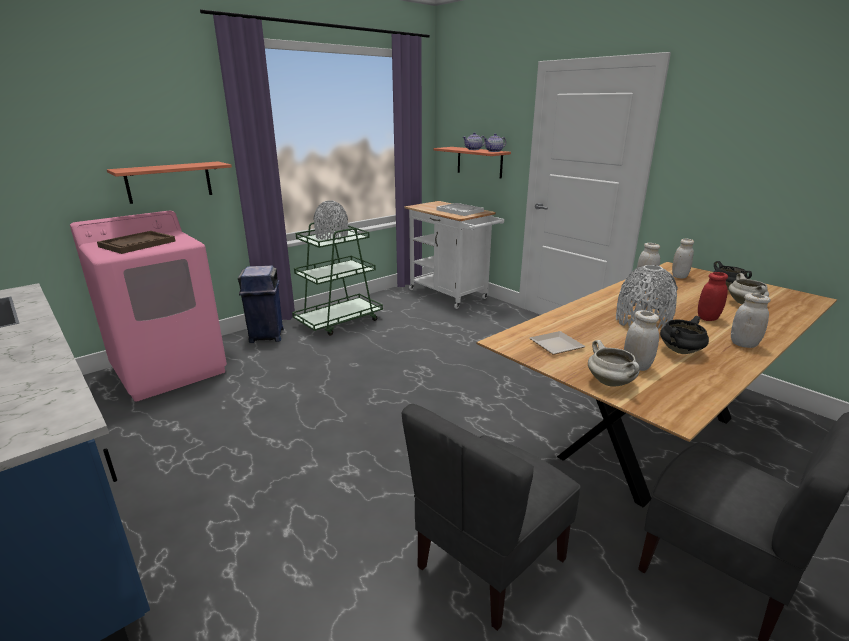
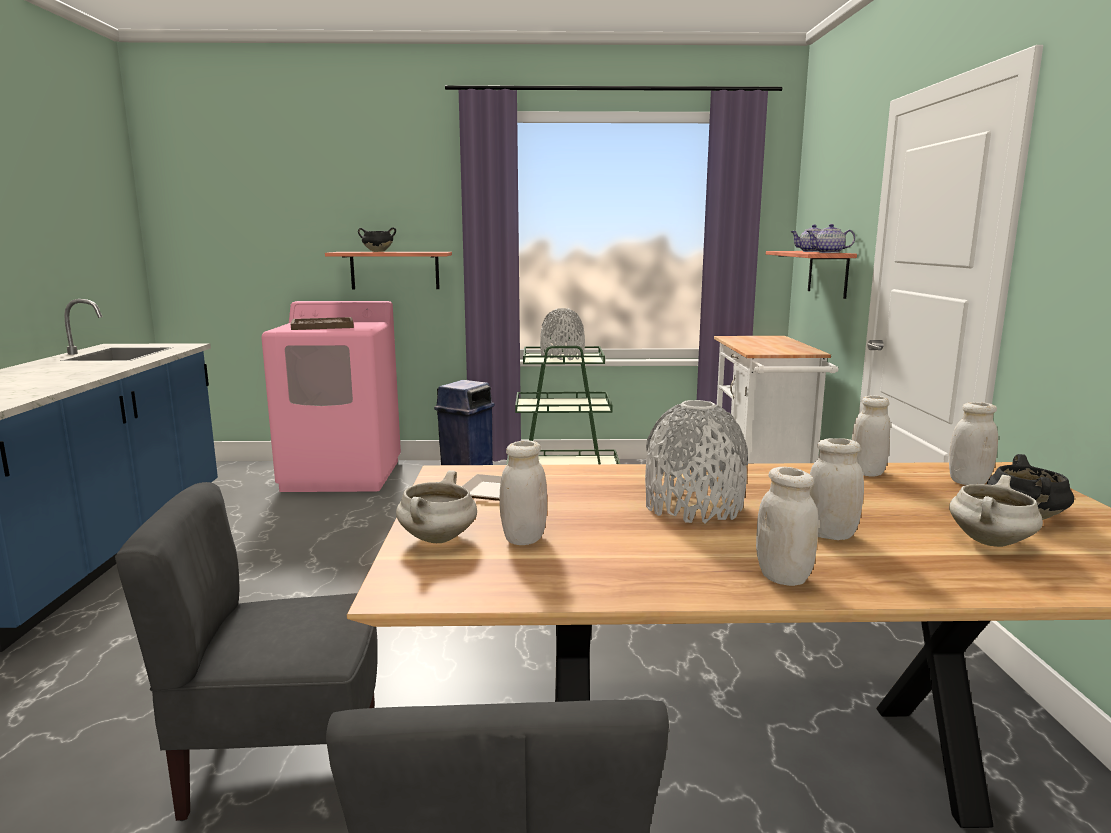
camera: 40 degrees right, 10 degrees down
(459, 211) = (776, 347): white tray -> none
(680, 351) = (638, 548): black cooking pot -> black cooking pot (377, 252)
(708, 318) = (830, 535): red jar -> white jar

